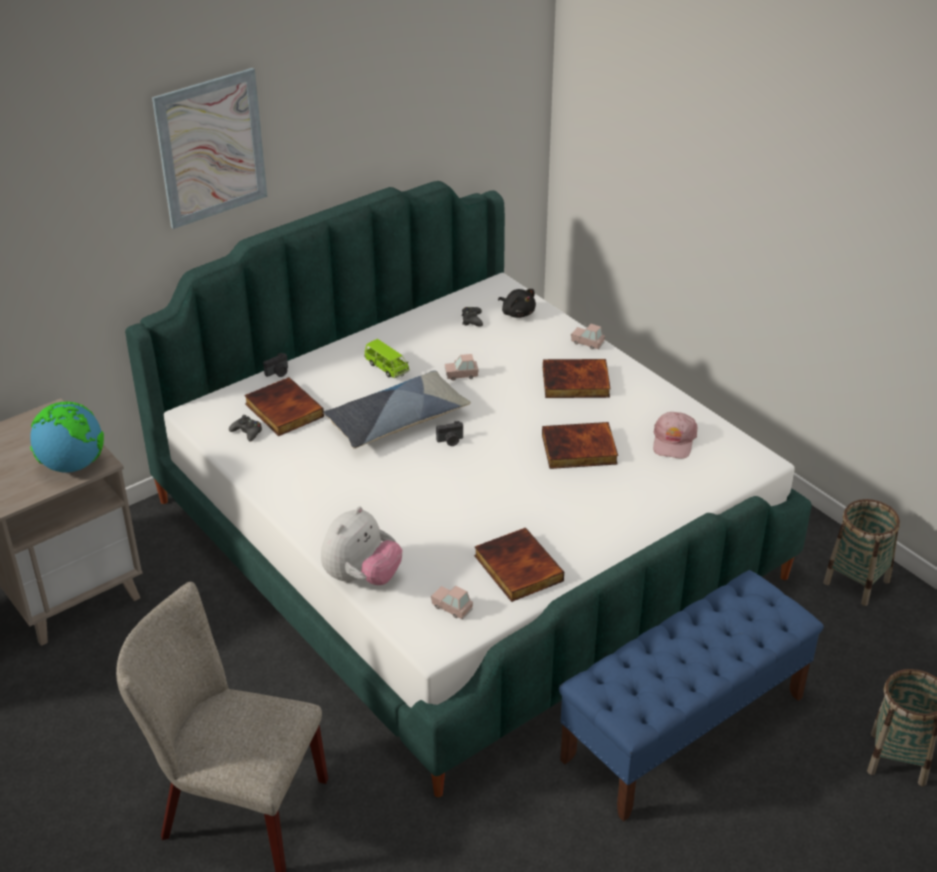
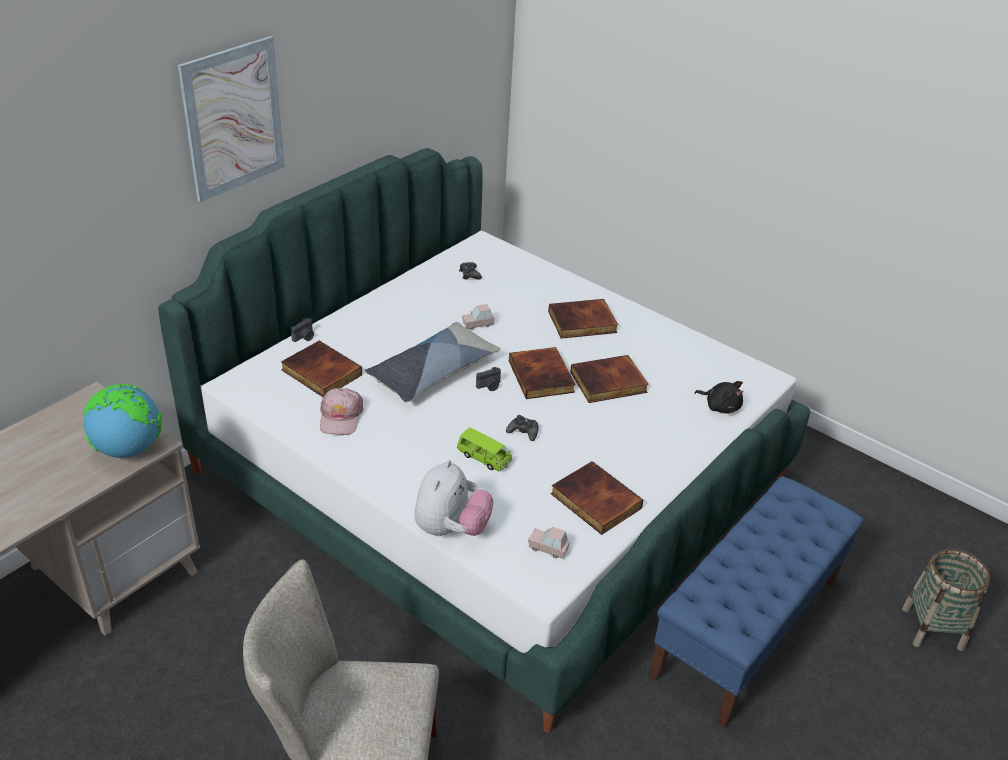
camera: 15 degrees left, 0 degrees up
(247, 432) = (292, 397): black game controller -> black game controller (523, 432)
(387, 368) = (406, 323): green toy car -> green toy car (484, 458)
(510, 436) = (542, 376): none -> book
(517, 313) = (508, 265): black plush toy -> black plush toy (720, 406)
(587, 343) = (579, 286): pink toy car -> none
(673, 441) = (687, 366): pink cap -> pink cap (340, 417)
(856, 582) = (838, 474): basket -> none

